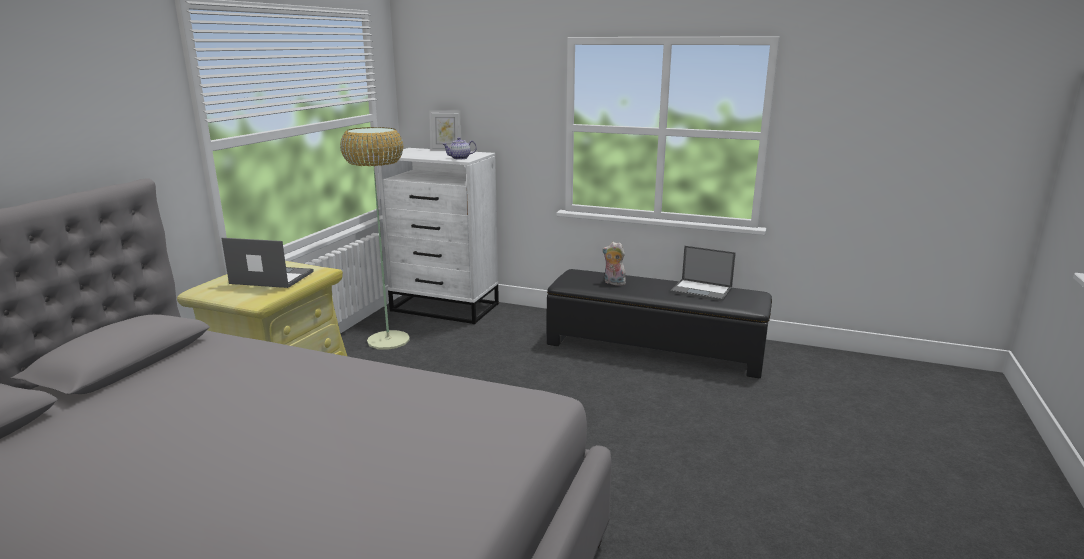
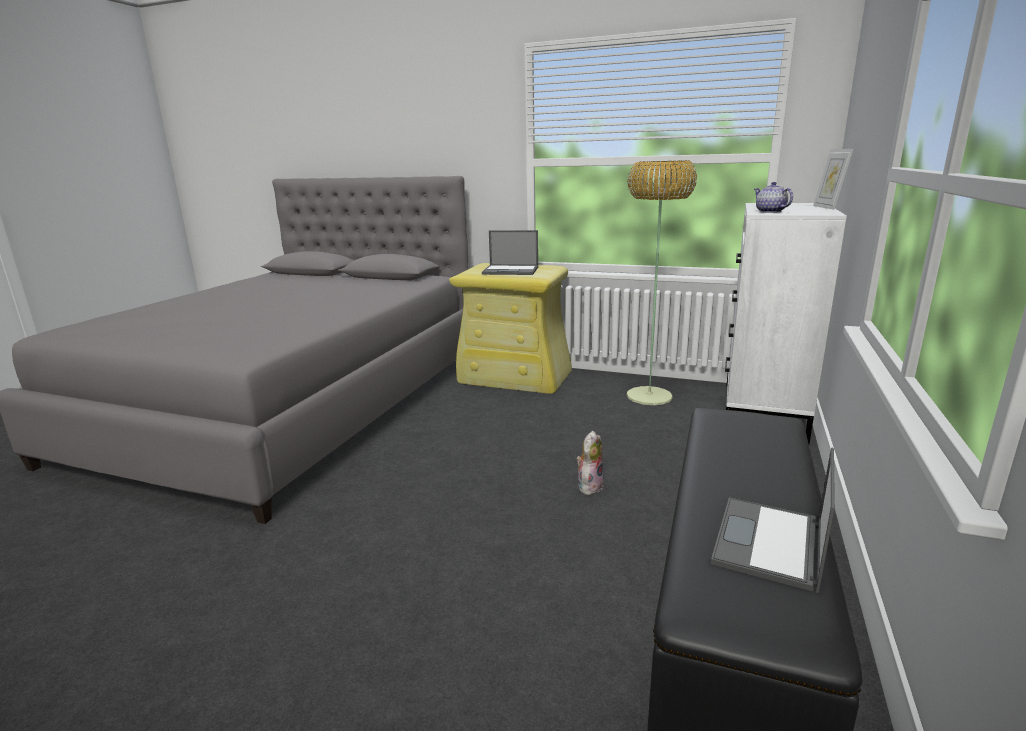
camera: 90 degrees right, 0 degrees up
(271, 278) = (511, 270): laptop -> laptop turned 90 degrees clockwise
(613, 283) = (744, 449): plush toy -> plush toy (589, 486)

